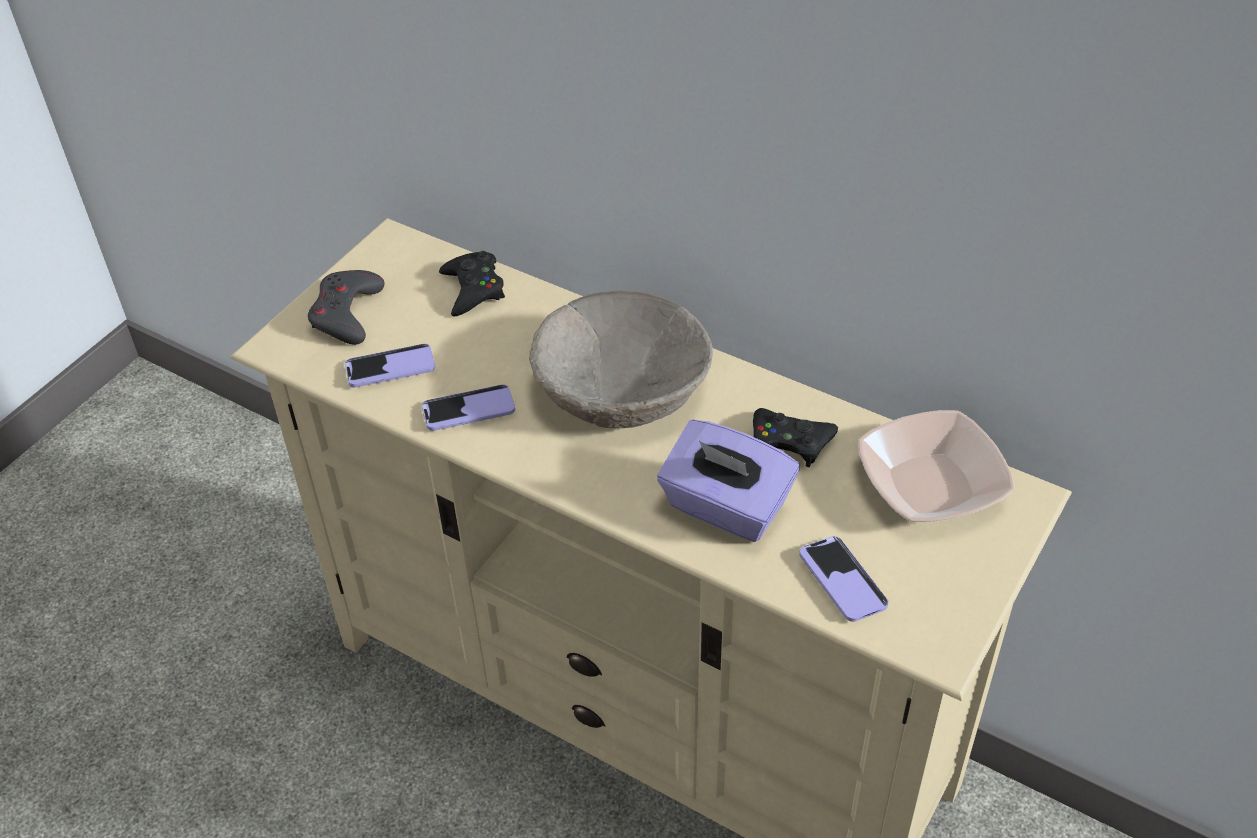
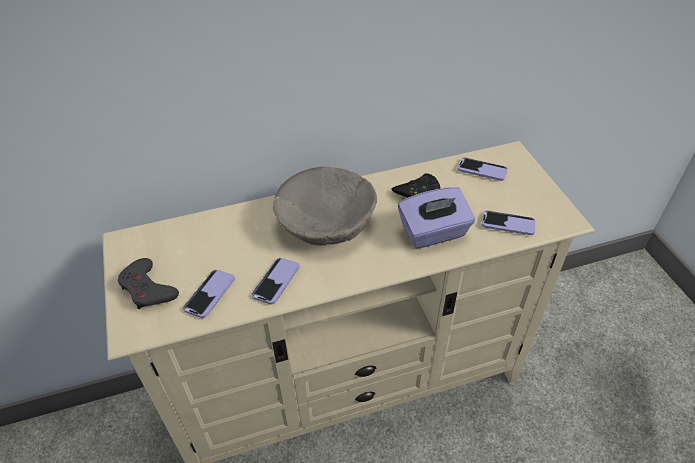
camera: 50 degrees left, 0 degrees up
(473, 289) = (199, 232): black game controller -> none
(930, 485) = (482, 170): bowl -> phone

